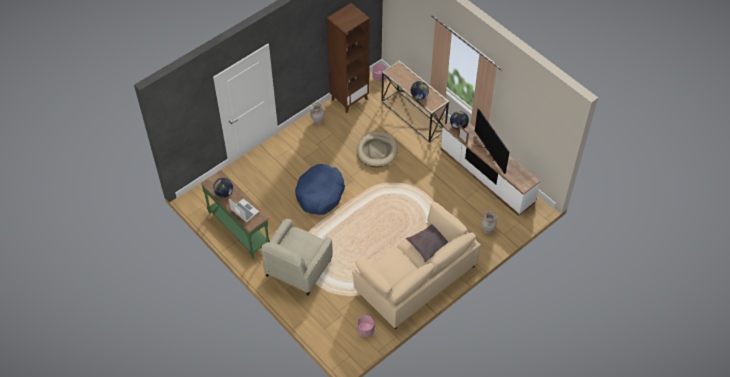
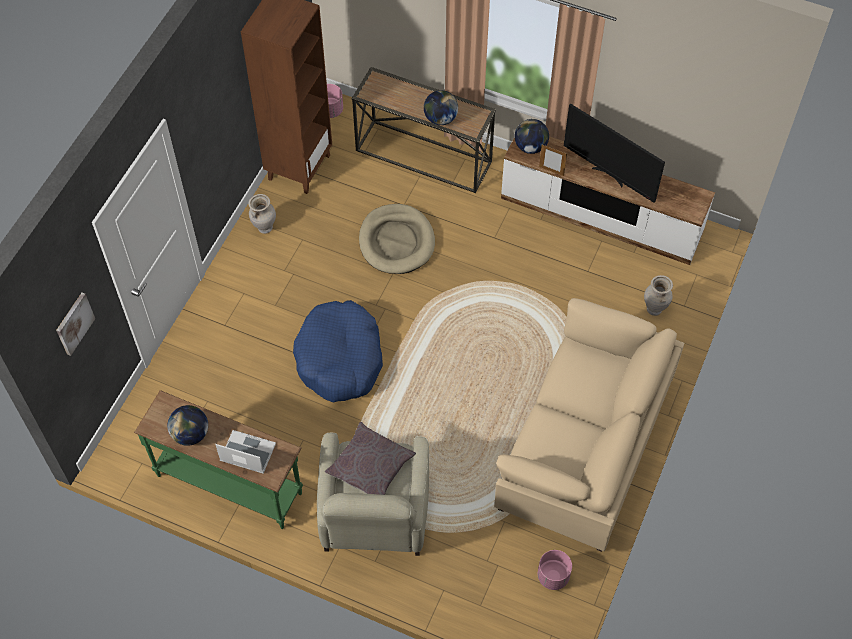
camera: 25 degrees left, 5 degrees up
(190, 121) = (74, 323): none -> picture
(428, 245) = (593, 379): grey pillow -> grey pillow (370, 467)

